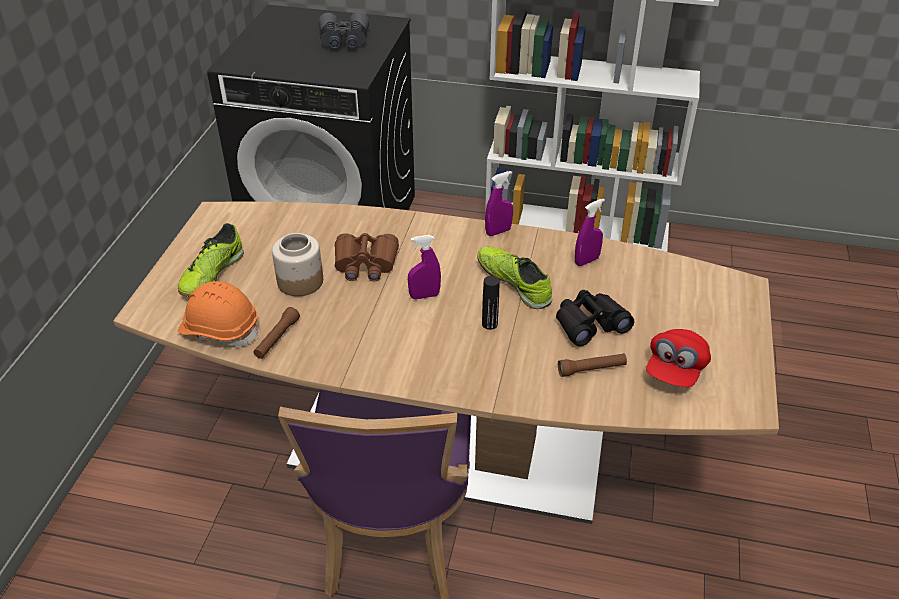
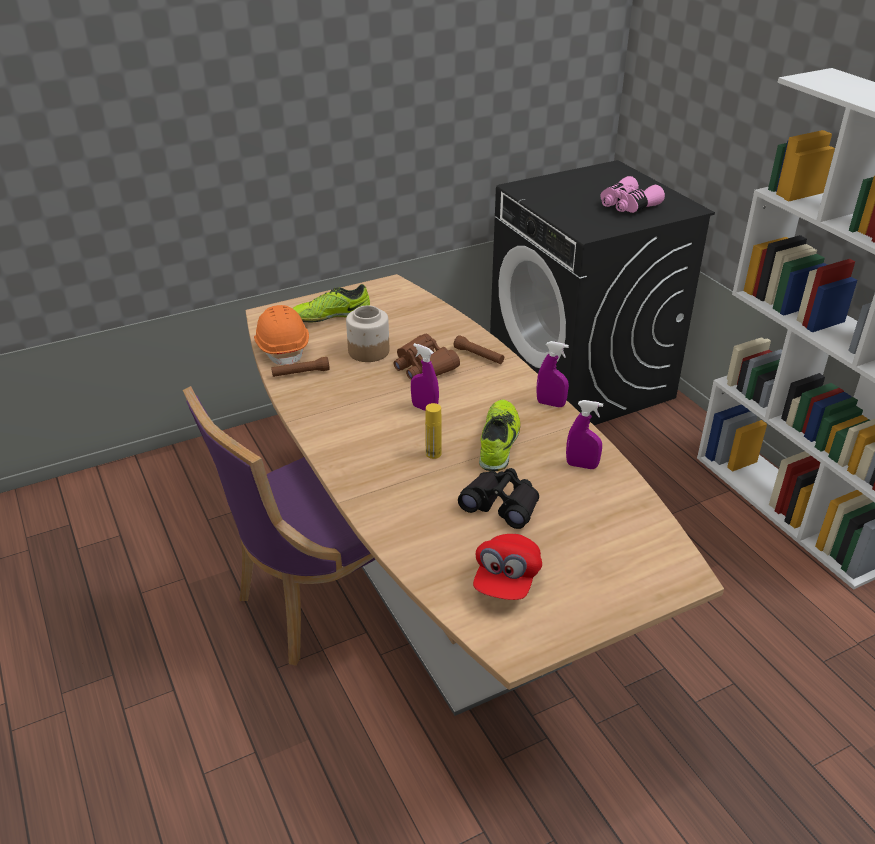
camera: 50 degrees right, 5 degrees down
(344, 41) = (627, 206): grey binoculars -> pink binoculars
(489, 324) = (433, 454): black bottle -> yellow bottle
(591, 369) = (446, 531): brown flashlight -> brown flashlight (479, 356)
(675, 370) = (506, 580): red cap -> red cap turned 60 degrees counterclockwise

